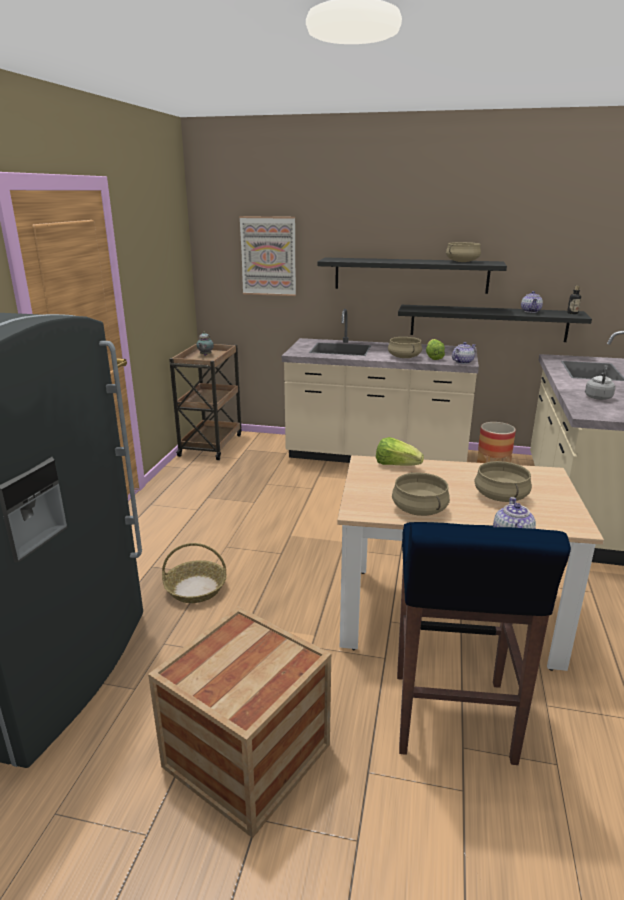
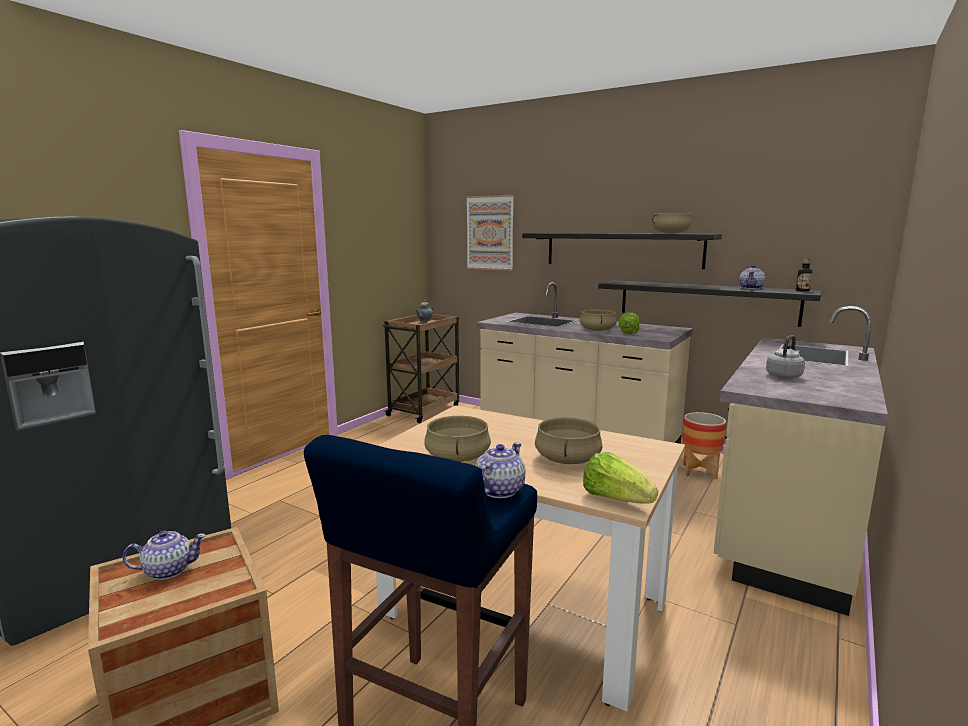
camera: 20 degrees right, 10 degrees down
(195, 589) = (297, 526): basket -> none
(396, 465) = (488, 418): lettuce -> lettuce (615, 499)
(462, 362) = (656, 337): teapot -> teapot (168, 570)

